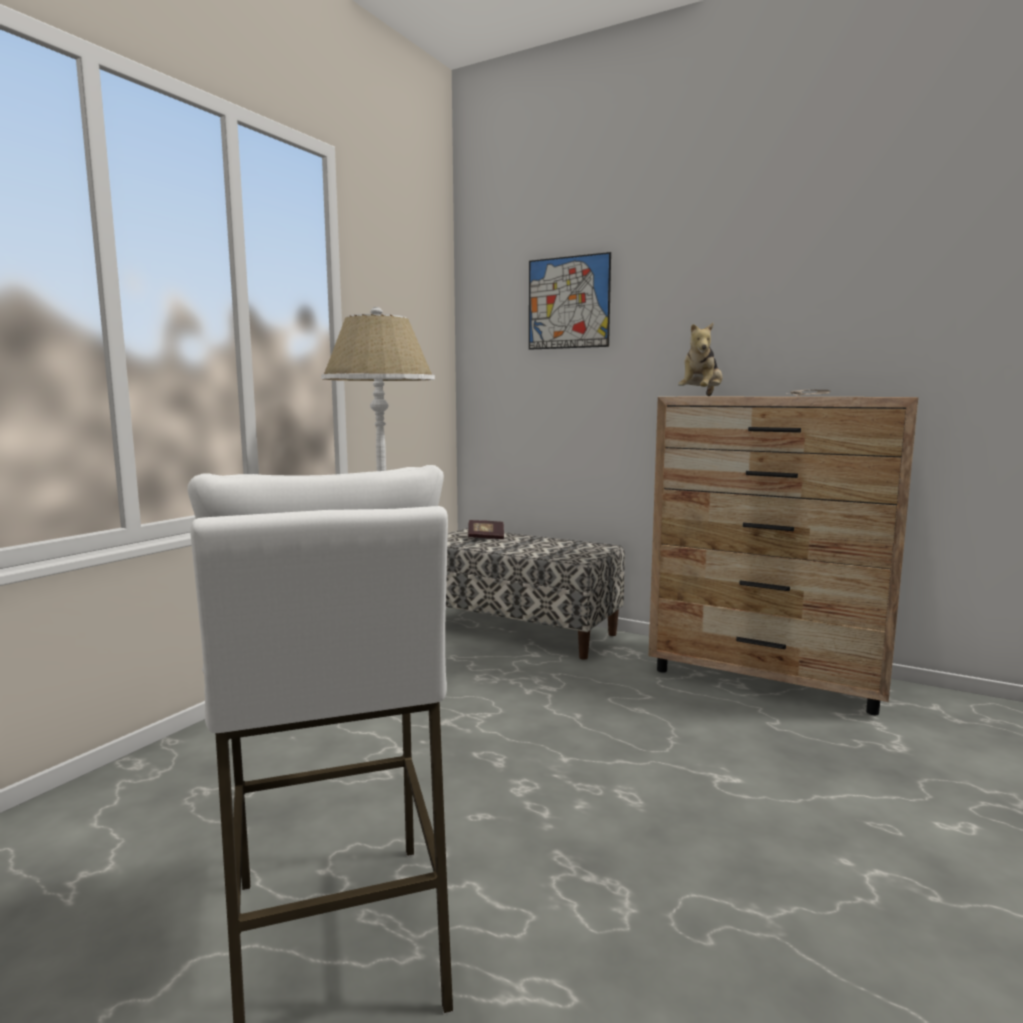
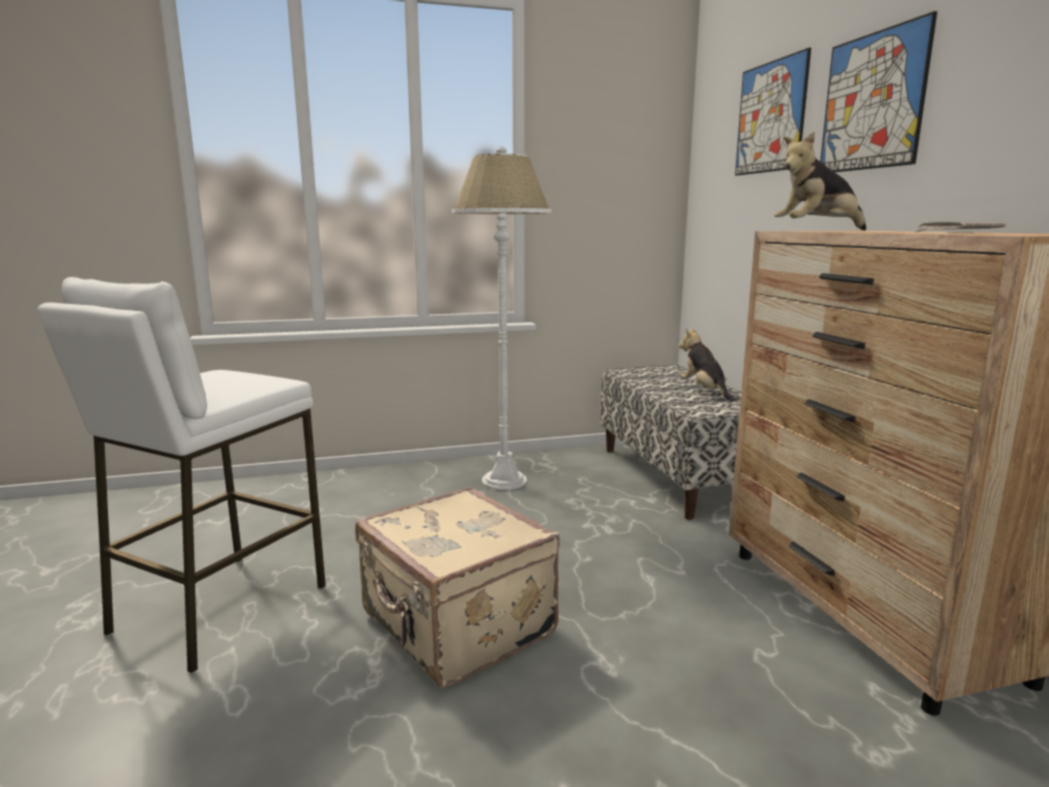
camera: 45 degrees right, 5 degrees up
(486, 537) = (669, 376): book -> none
(541, 544) = (704, 391): none -> plush toy
(592, 812) = (456, 626): none -> beige suitcase
(682, 301) = (872, 101): none -> picture

